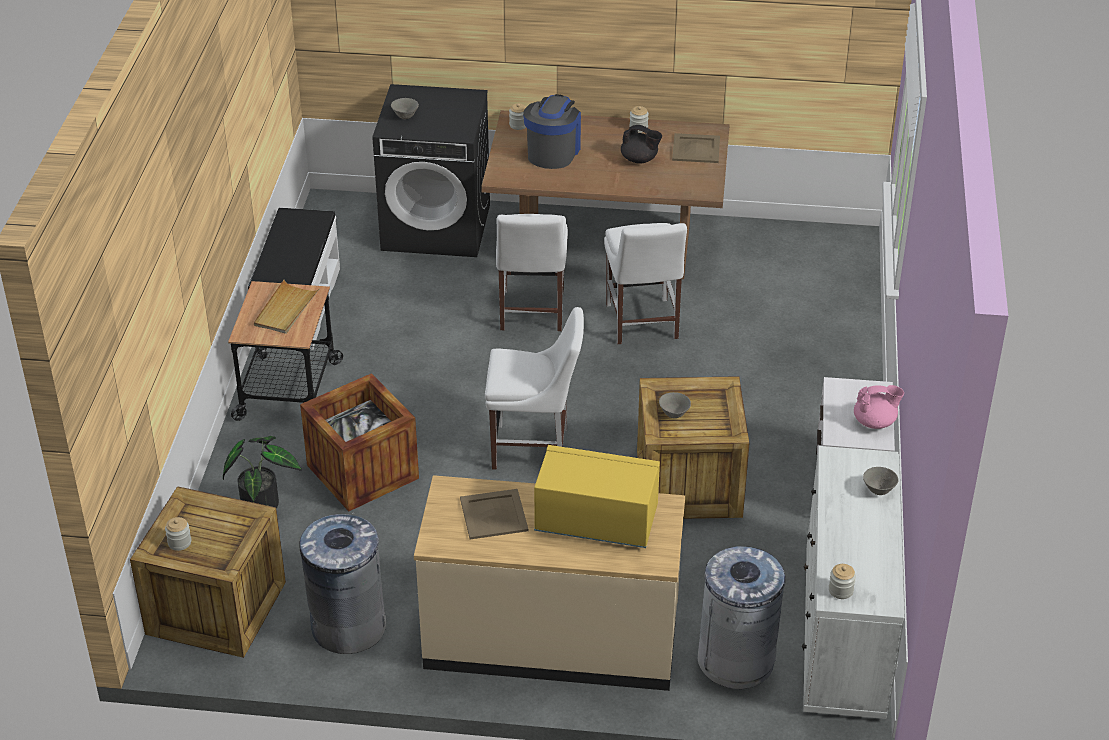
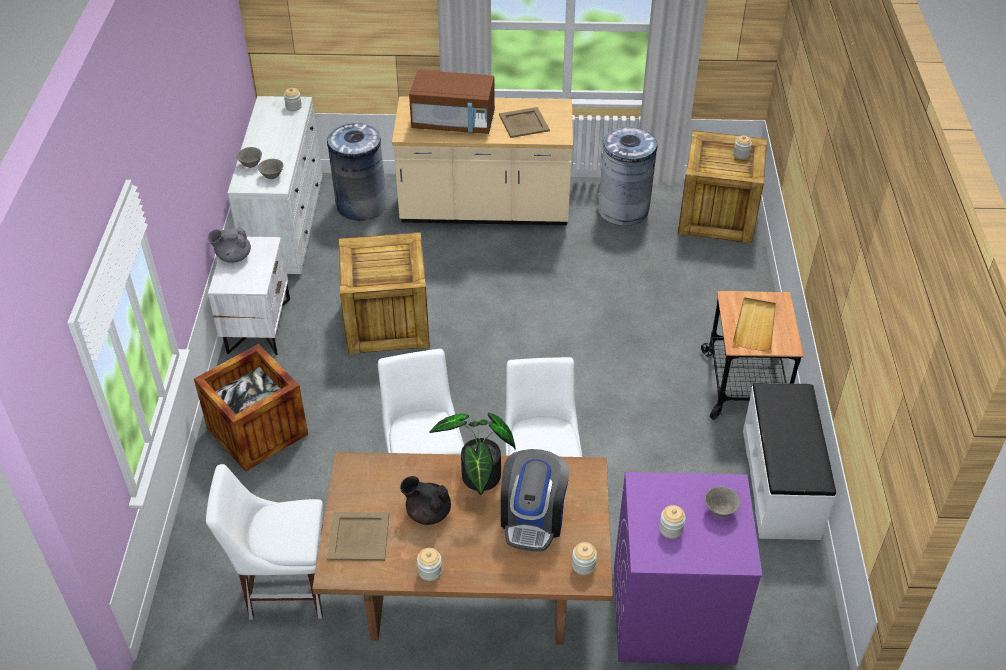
camera: 175 degrees right, 5 degrees up
(263, 502) = (720, 287): potted plant -> potted plant (478, 480)
(362, 472) = (652, 315): crate -> crate (257, 431)
(437, 227) = (672, 615): black washing machine -> purple washing machine
(448, 109) = (671, 529): none -> jar
(535, 449) = (515, 344): white chair -> white chair (284, 588)
(595, 521) = (453, 123): yellow microwave -> brown microwave
(674, 414) = (397, 262): grey bowl -> grey bowl (272, 176)
(875, 422) = (233, 257): pink teapot -> grey teapot

